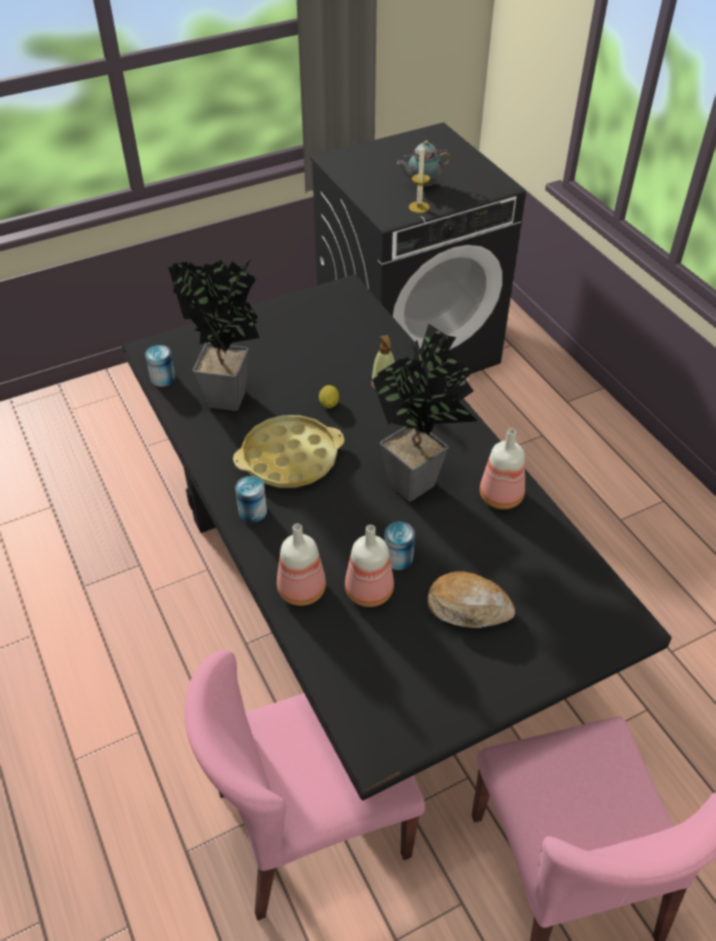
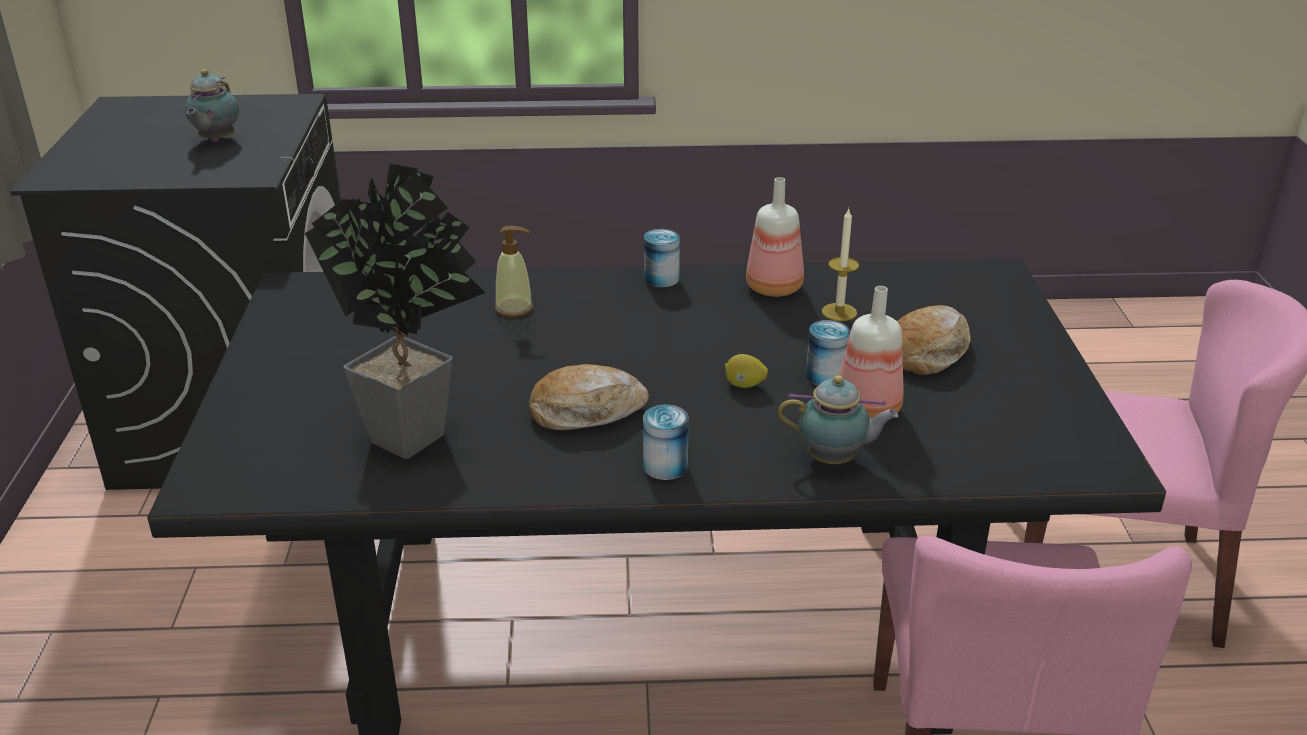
camera: 65 degrees left, 15 degrees down
(163, 378) = (290, 488): can -> can (661, 279)
(290, 458) = (587, 411): yellow tray -> bread
(300, 589) = (834, 460): bottle -> teapot
(329, 404) = (510, 356): lemon -> lemon (744, 385)
(419, 207) = (261, 153): candle -> candle (839, 312)
(419, 483) = (712, 330): potted plant -> none

